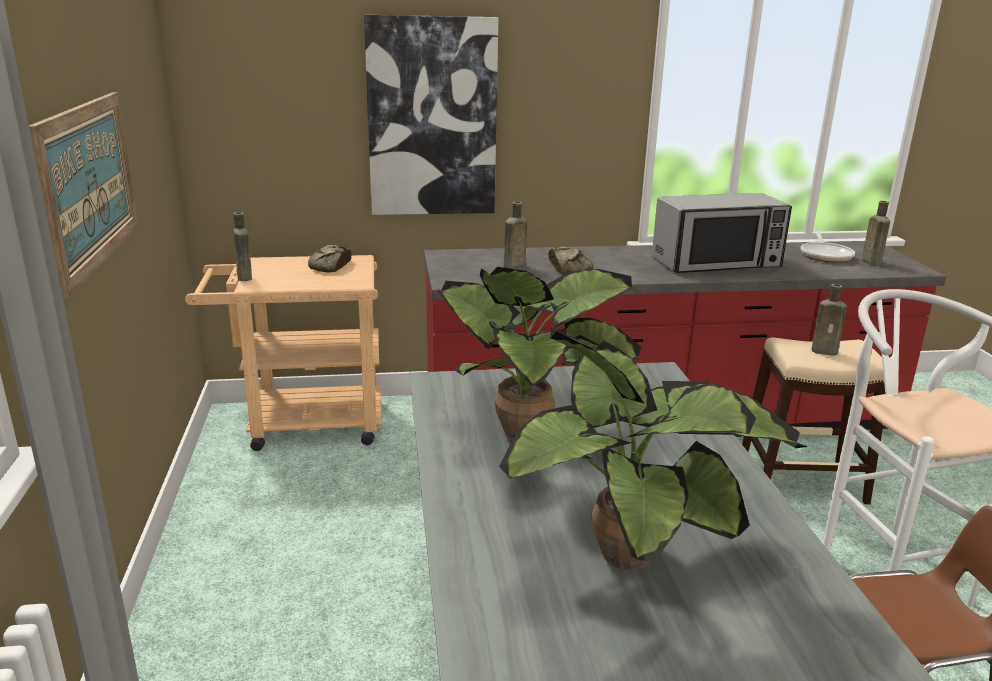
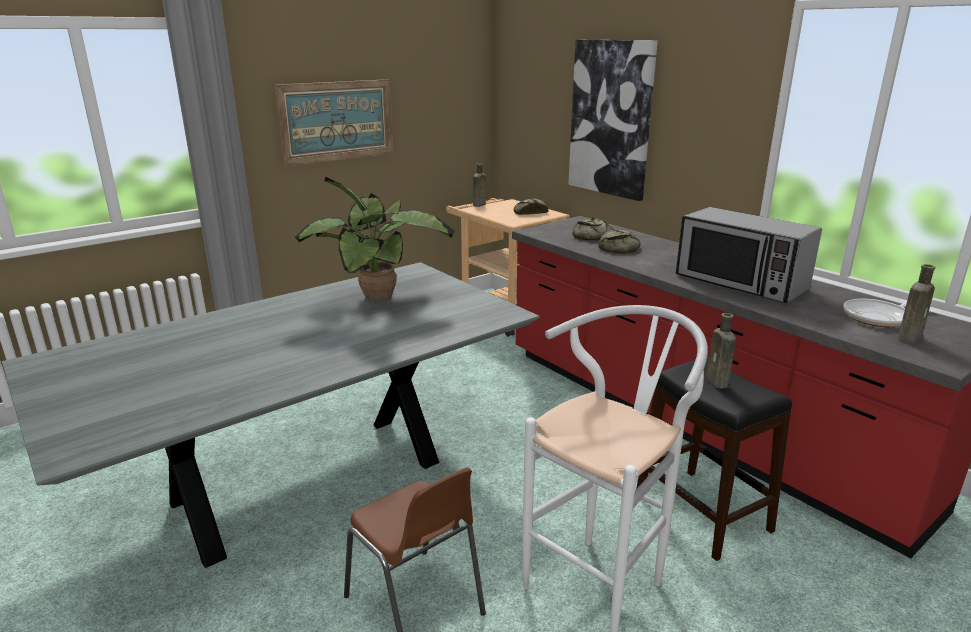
camera: 60 degrees right, 0 degrees up
(513, 266) = (592, 236): brown bottle -> bread
(636, 559) = (262, 344): potted plant -> none
(800, 480) = (702, 512): beige stool -> black stool

